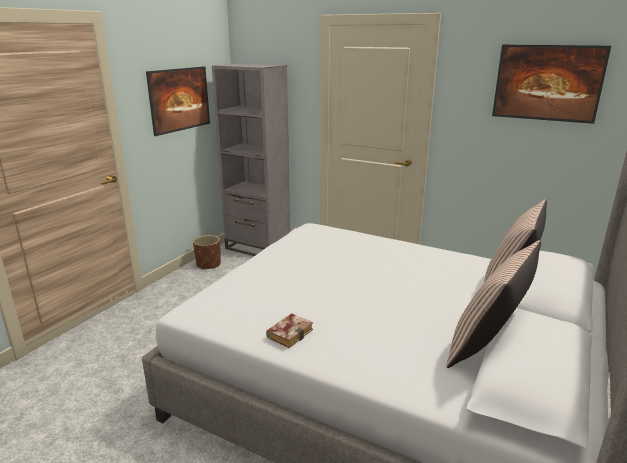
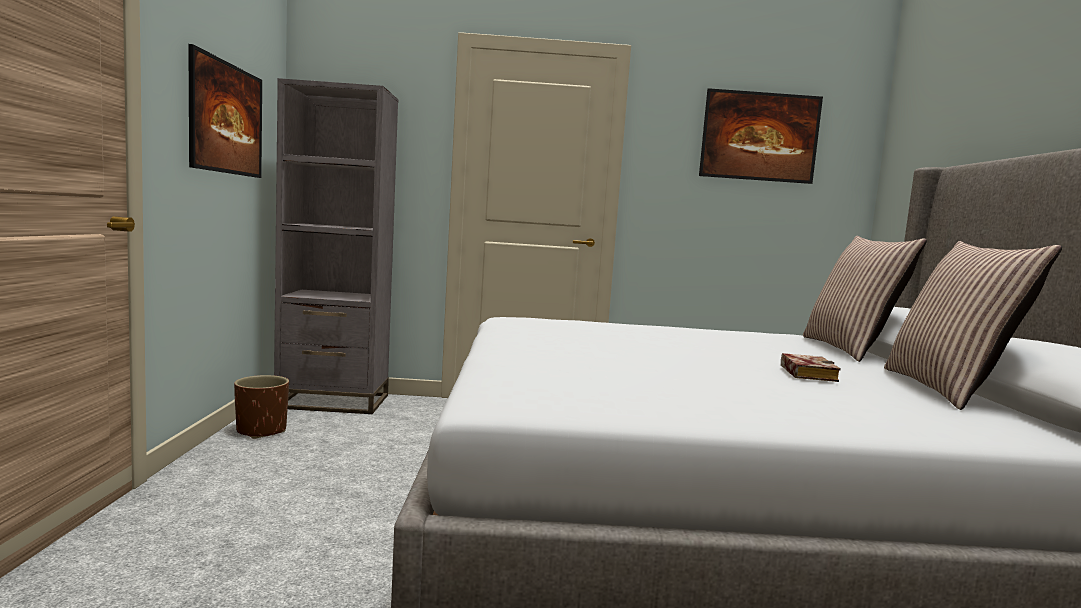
camera: 30 degrees left, 15 degrees down
(290, 333) = (712, 404): book -> book (805, 373)

